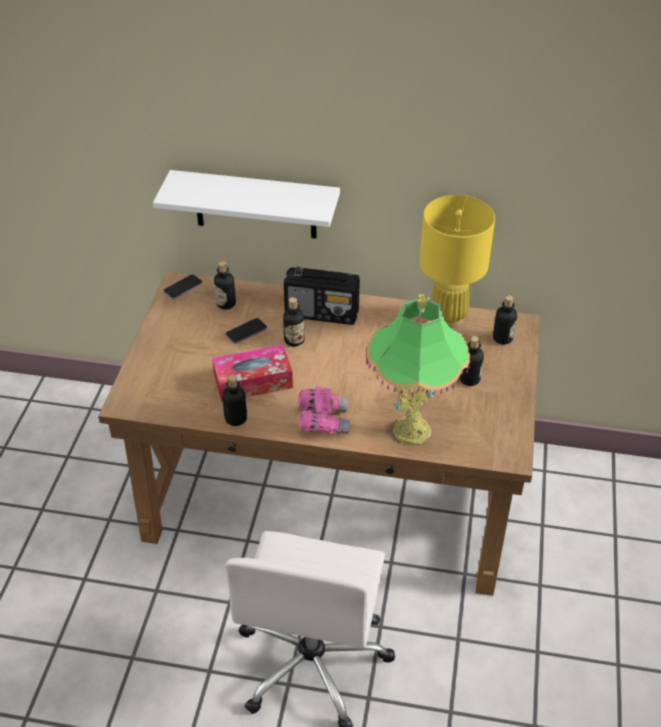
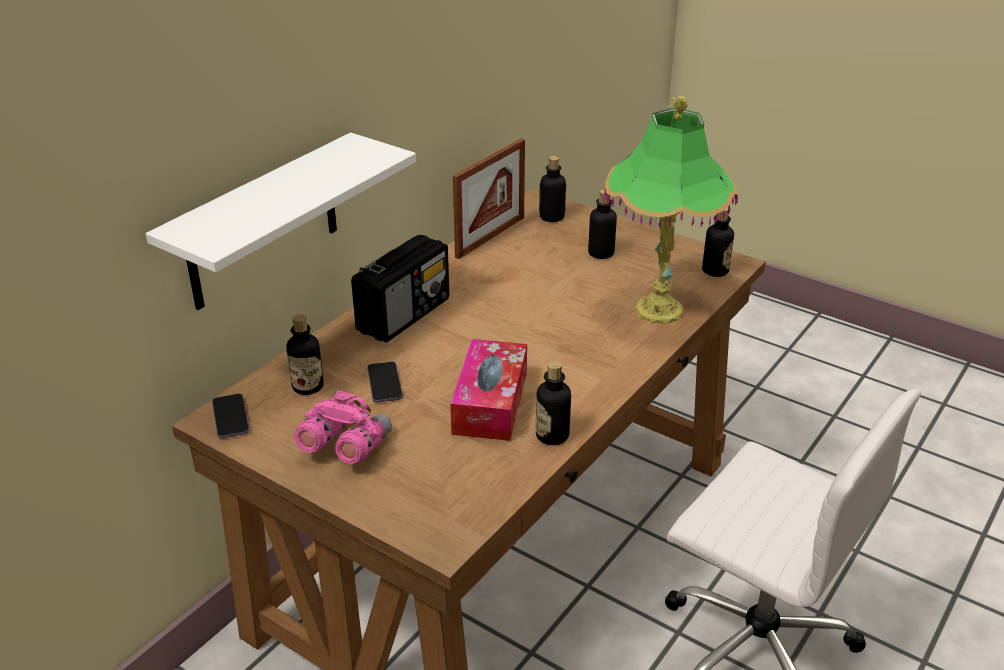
camera: 65 degrees left, 10 degrees down
(294, 340) = (436, 349): bottle -> bottle (715, 271)
(323, 421) = (603, 366): pink binoculars -> pink binoculars (345, 448)
(448, 317) = (490, 237): yellow table lamp -> picture frame

